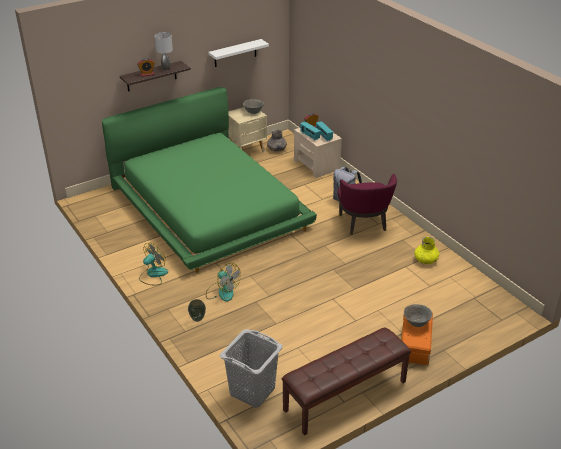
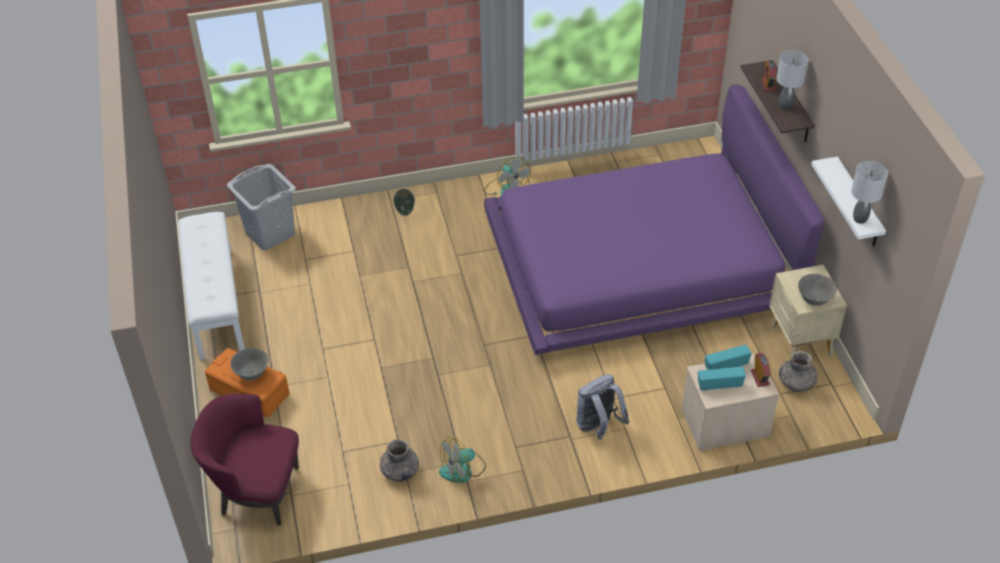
camera: 110 degrees right, 10 degrees up
(208, 206) = (641, 264): green bed -> purple bed
(222, 291) = (443, 242): fan -> fan (463, 470)
(256, 44) = (859, 219): none -> grey table lamp
(345, 396) = (215, 302): brown bench -> white bench
(364, 224) = (523, 428): purple armchair -> purple armchair (256, 491)
(426, 260) = (399, 471): yellow vase -> grey vase

